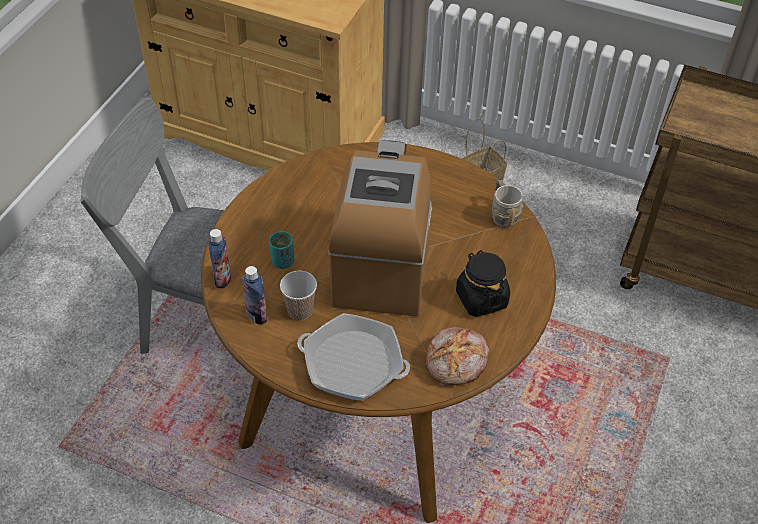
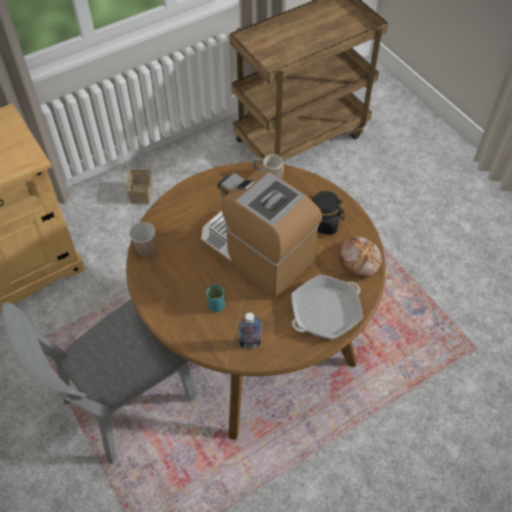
camera: 55 degrees left, 5 degrees up
(222, 279) = (203, 347): bottle -> none
(300, 311) = (264, 317): cup -> cup (146, 249)

